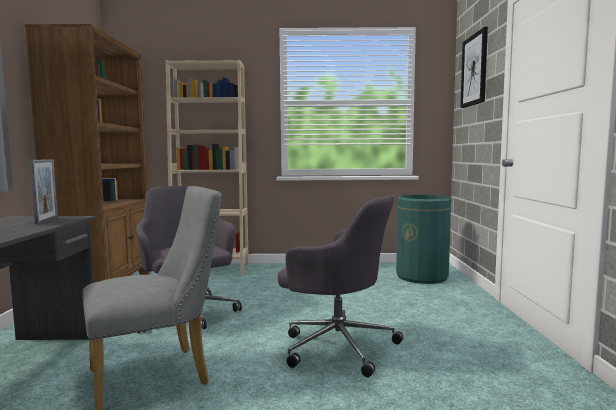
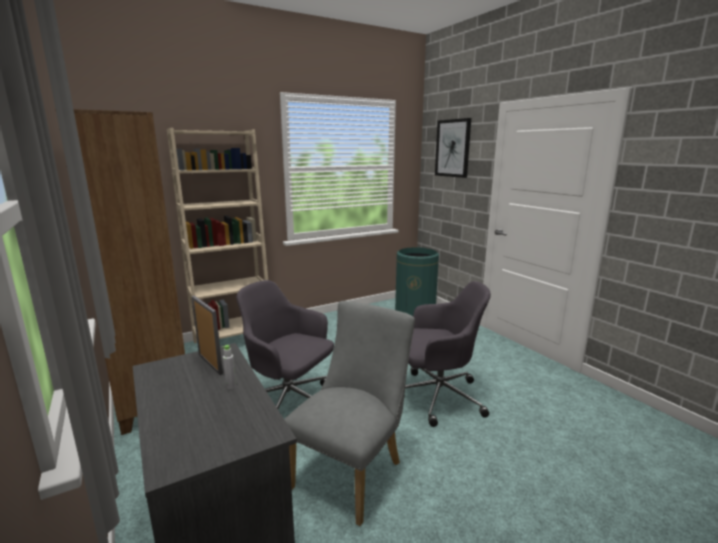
camera: 30 degrees left, 10 degrees up
(23, 228) = (231, 386): none -> grey bottle

